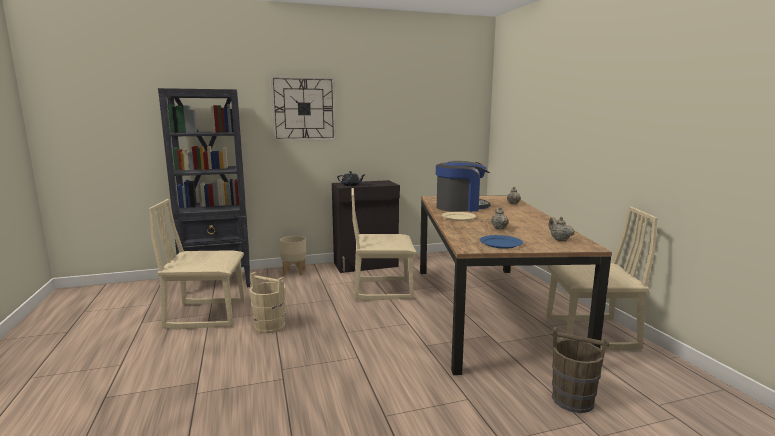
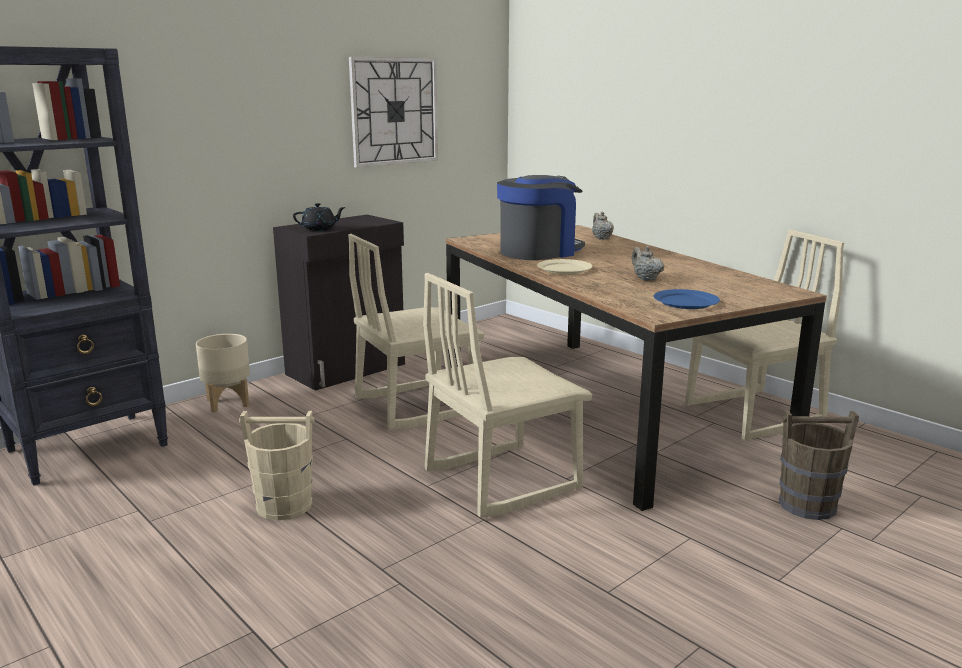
camera: 25 degrees left, 5 degrees up
(206, 314) = (133, 512): beige chair -> beige chair (501, 479)
(304, 108) = (213, 86): wall clock -> wall clock (394, 111)
(559, 240) = (745, 287): beige teapot -> none

